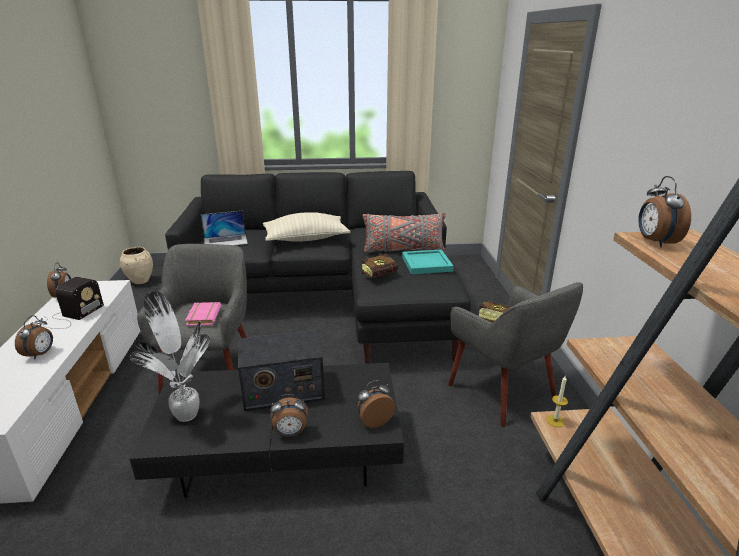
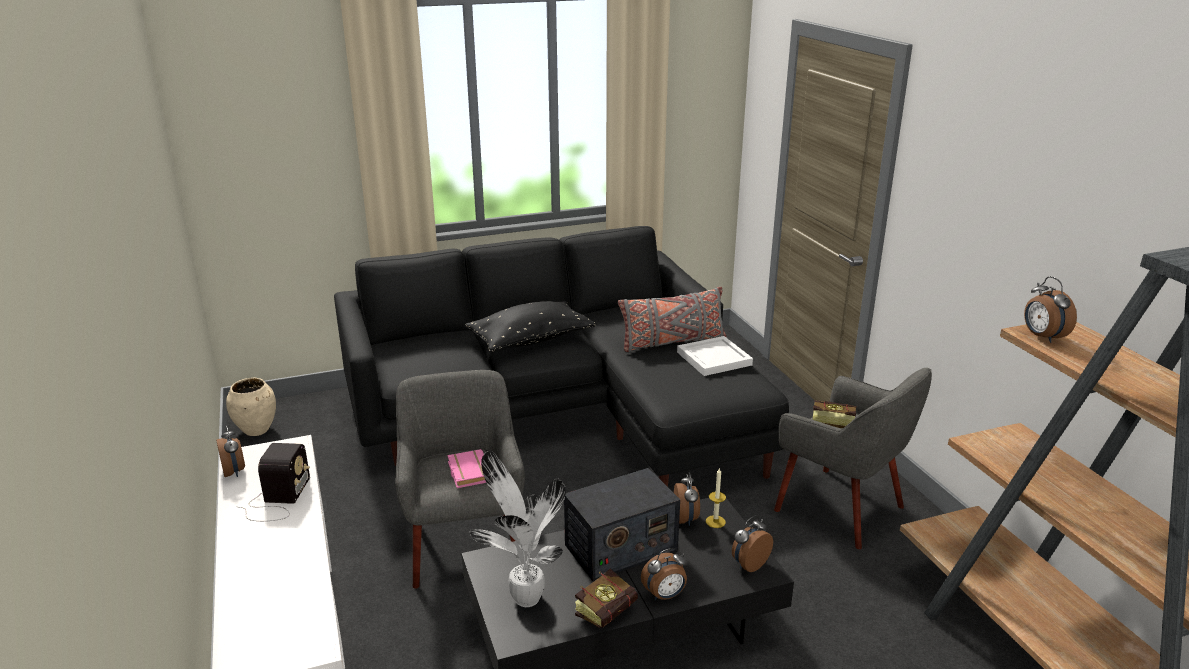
camera: 15 degrees left, 0 degrees up
(40, 354) = (286, 558): alarm clock -> alarm clock (686, 519)
(226, 241) = (419, 357): laptop -> none
(306, 239) = (530, 340): beige pillow -> black pillow
(382, 275) = (670, 382): book -> book (610, 610)
(427, 263) = (714, 358): turquoise tray -> white tray
(555, 421) = (929, 530): candle -> candle (715, 521)

